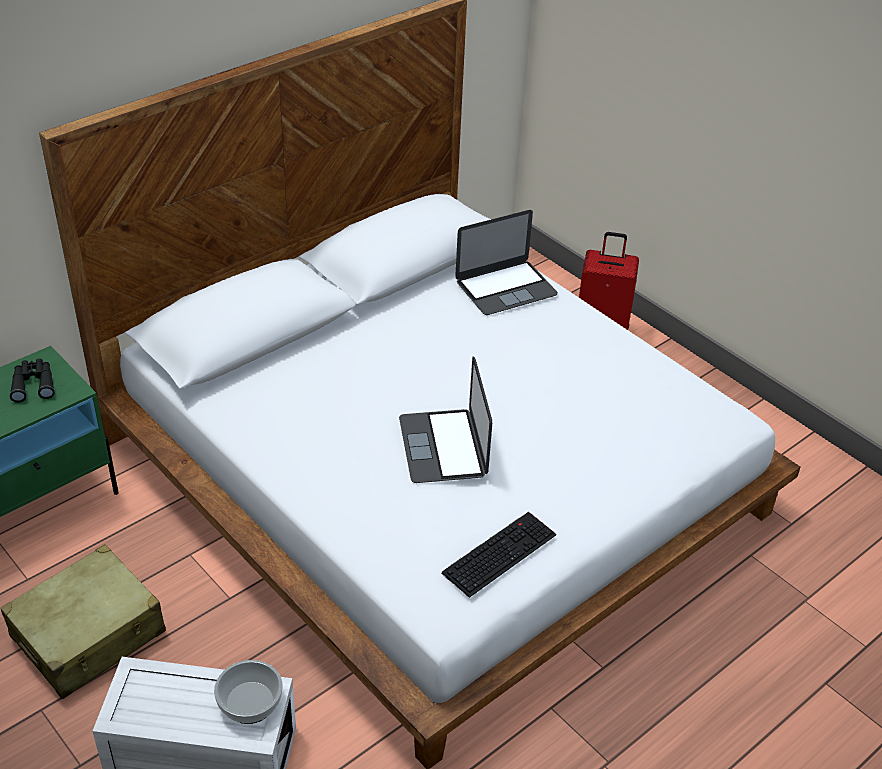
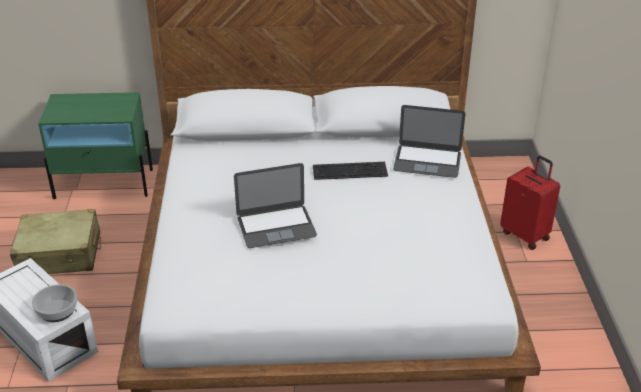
camera: 40 degrees right, 5 degrees down
(33, 384) = (109, 106): black binoculars -> none
(443, 446) = (276, 226): laptop -> laptop turned 135 degrees counterclockwise
(499, 552) = (236, 295): keyboard -> keyboard (350, 170)

